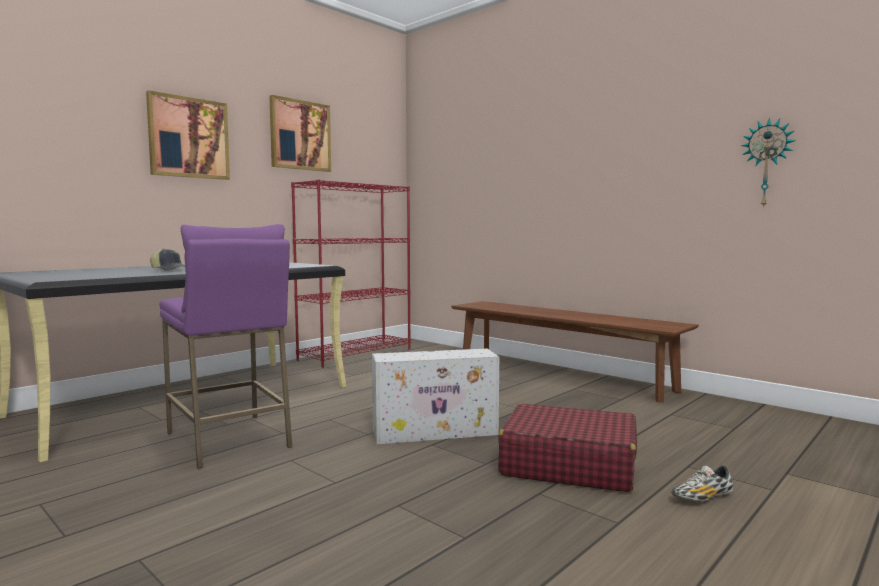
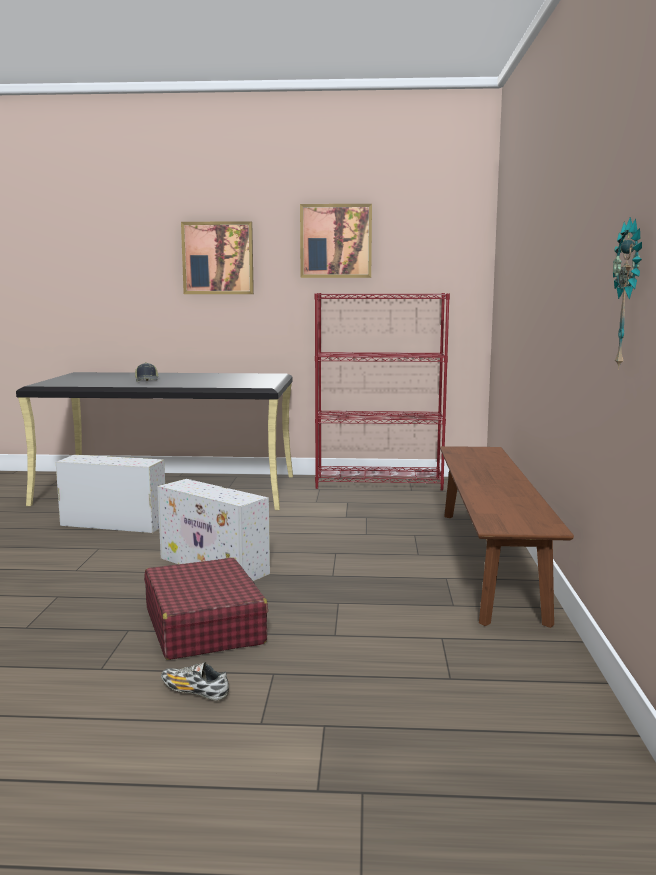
camera: 50 degrees right, 5 degrees up
(229, 440) = (112, 524): purple stool -> white storage box

